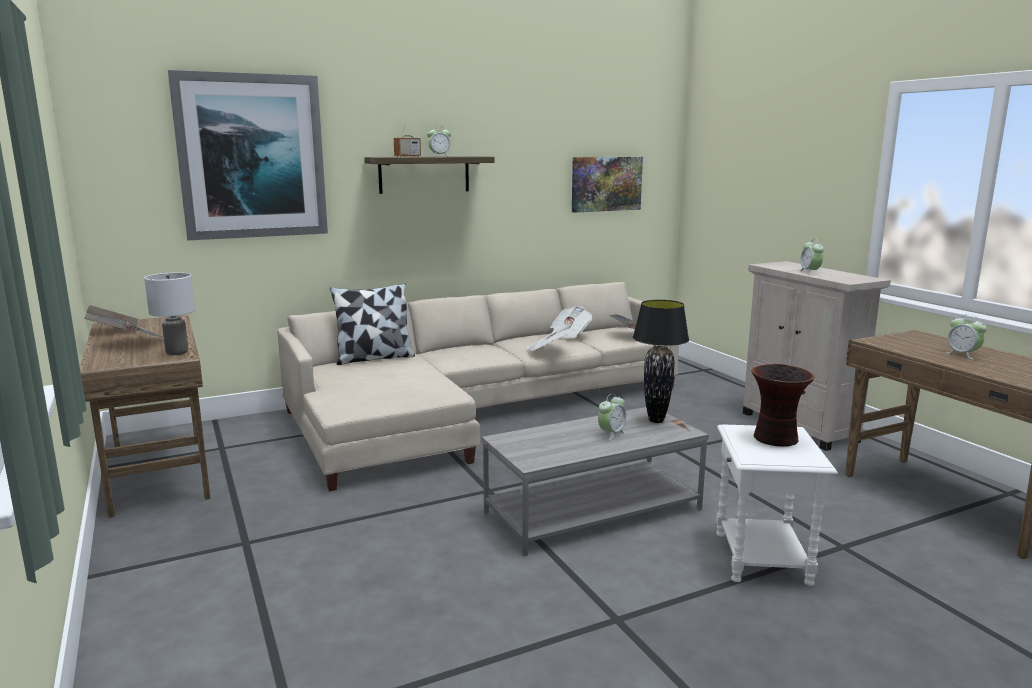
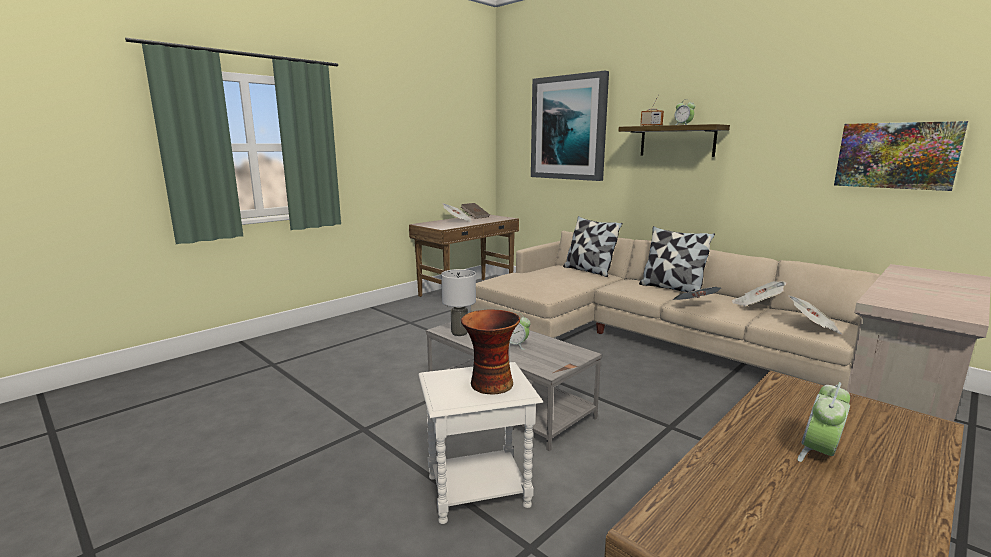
camera: 70 degrees right, 0 degrees up
(178, 352) = (448, 227): white table lamp -> white table lamp (460, 333)
(486, 345) = (672, 288): none -> pillow
(656, 420) = (563, 358): black table lamp -> none
(810, 272) = (913, 286): alarm clock -> none

